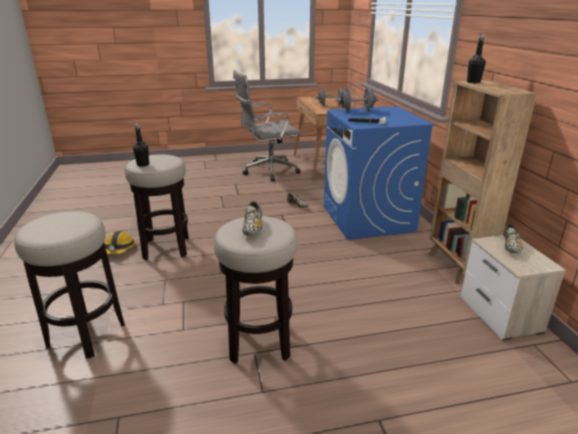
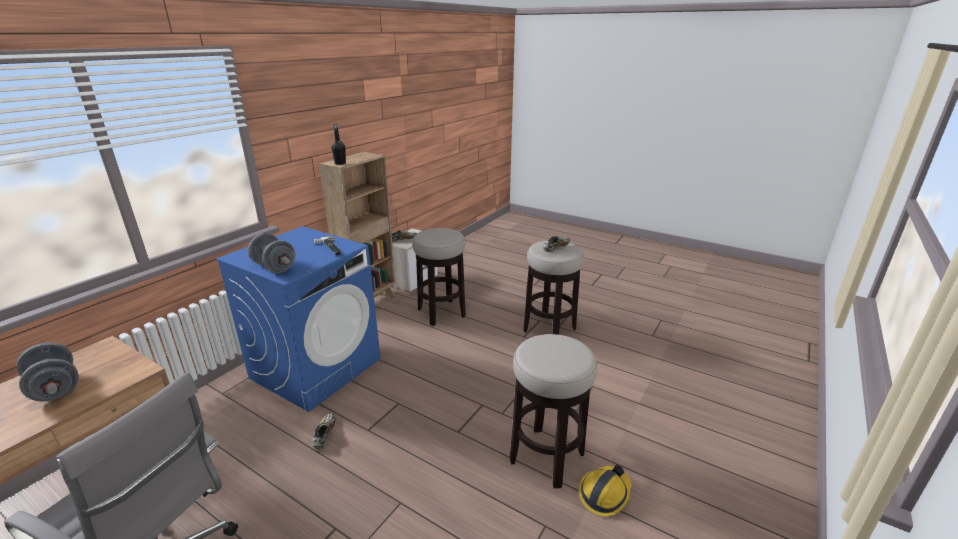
camera: 135 degrees left, 0 degrees up
(86, 334) = (665, 392): stool -> stool (441, 313)
(143, 164) = (575, 348): black bottle -> none

